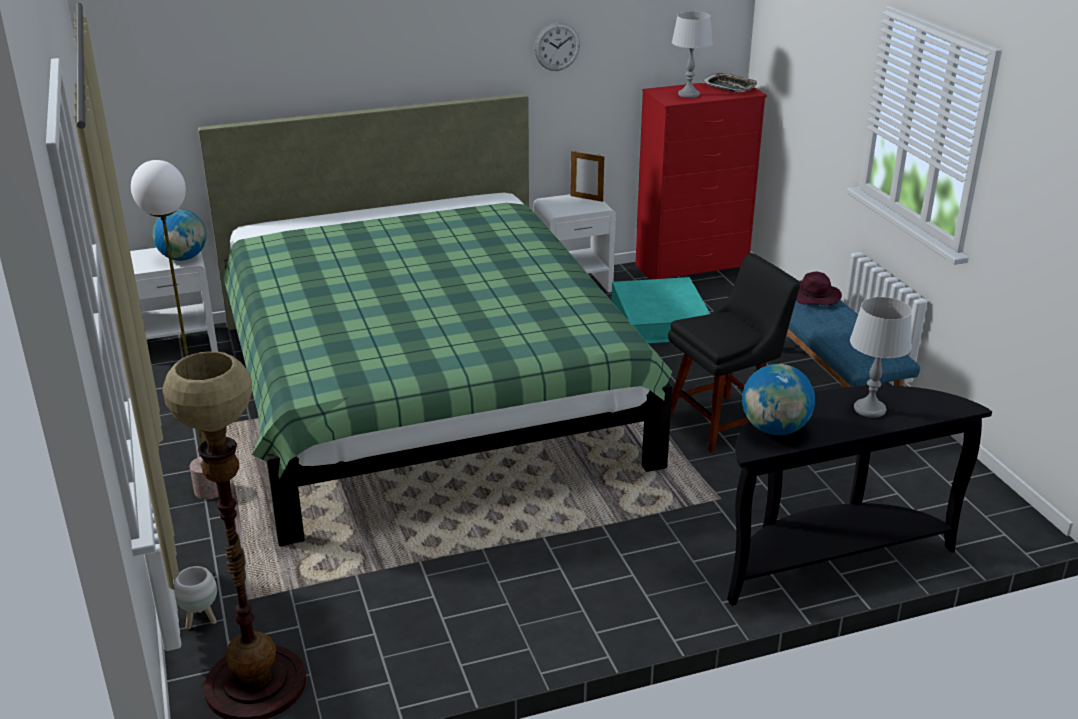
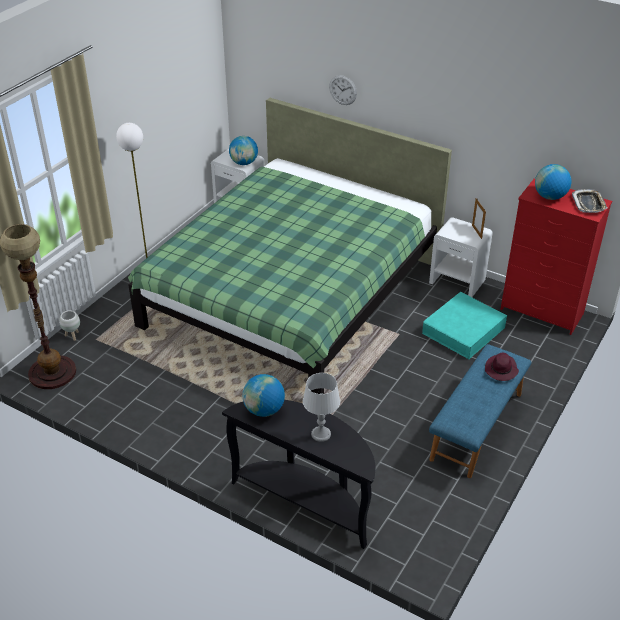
camera: 50 degrees right, 10 degrees up
(557, 46) = (480, 128): wall clock -> wall clock (343, 90)
(689, 95) = (550, 197): grey table lamp -> globe
(724, 422) = (388, 406): black chair -> none

